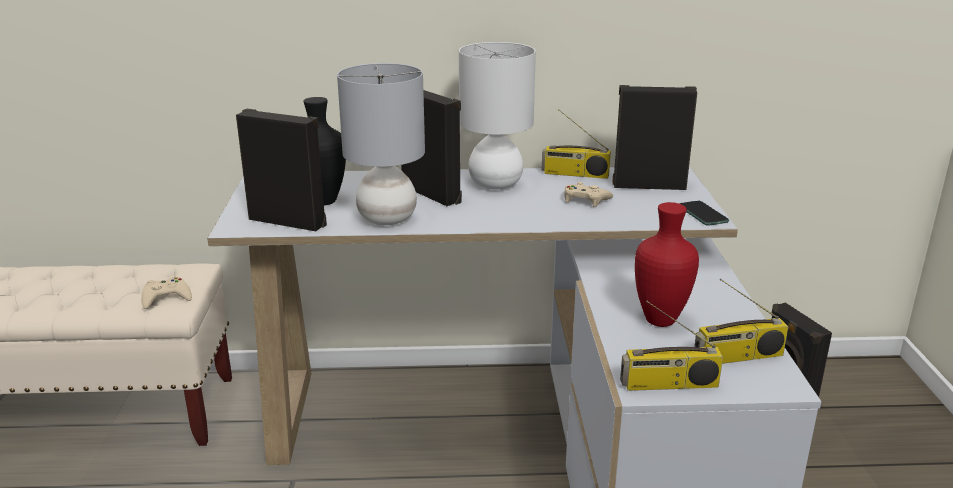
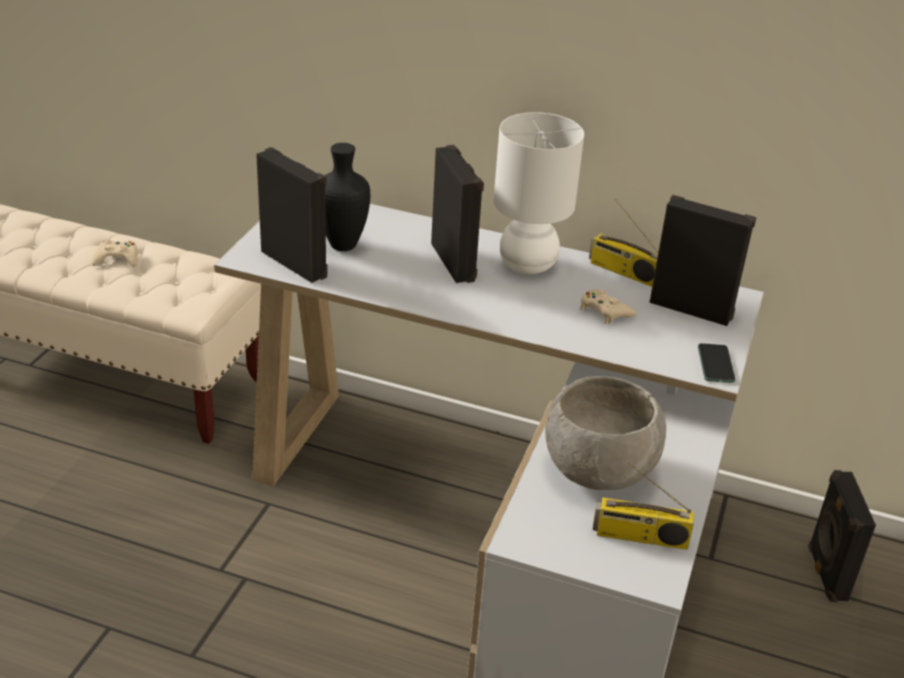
camera: 20 degrees right, 10 degrees up
(166, 297) = (192, 298): beige game controller -> beige game controller (117, 258)
(386, 218) = (387, 283): grey table lamp -> none
(660, 319) = (598, 471): red vase -> grey bowl
(668, 385) = (546, 544): radio -> none

